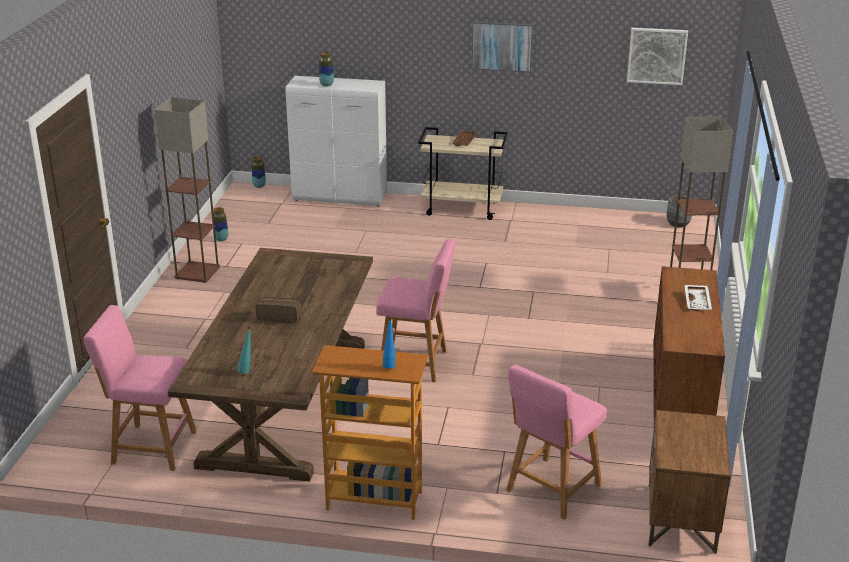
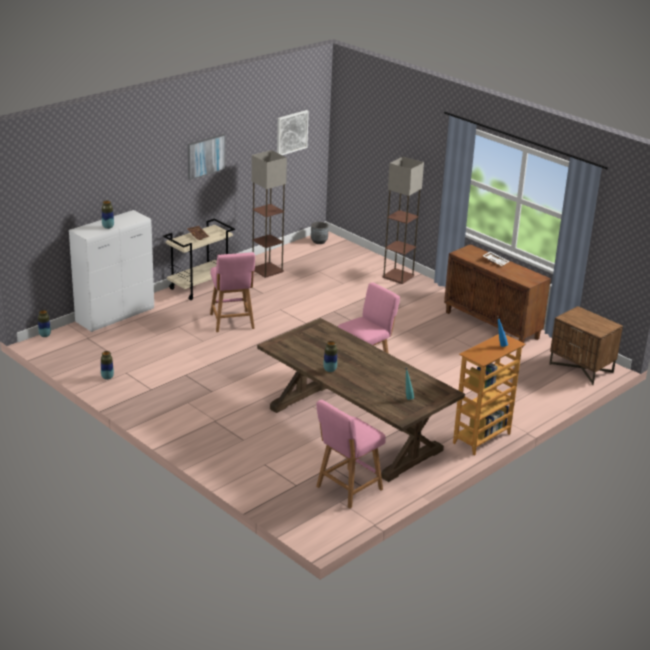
camera: 55 degrees left, 0 degrees up
(197, 272) = (143, 402): floor lamp -> floor lamp (266, 270)
(254, 303) = (330, 370): none -> vase
(279, 317) = (358, 368): bread -> none
(551, 490) = (526, 389): pink stool -> pink stool (232, 322)

